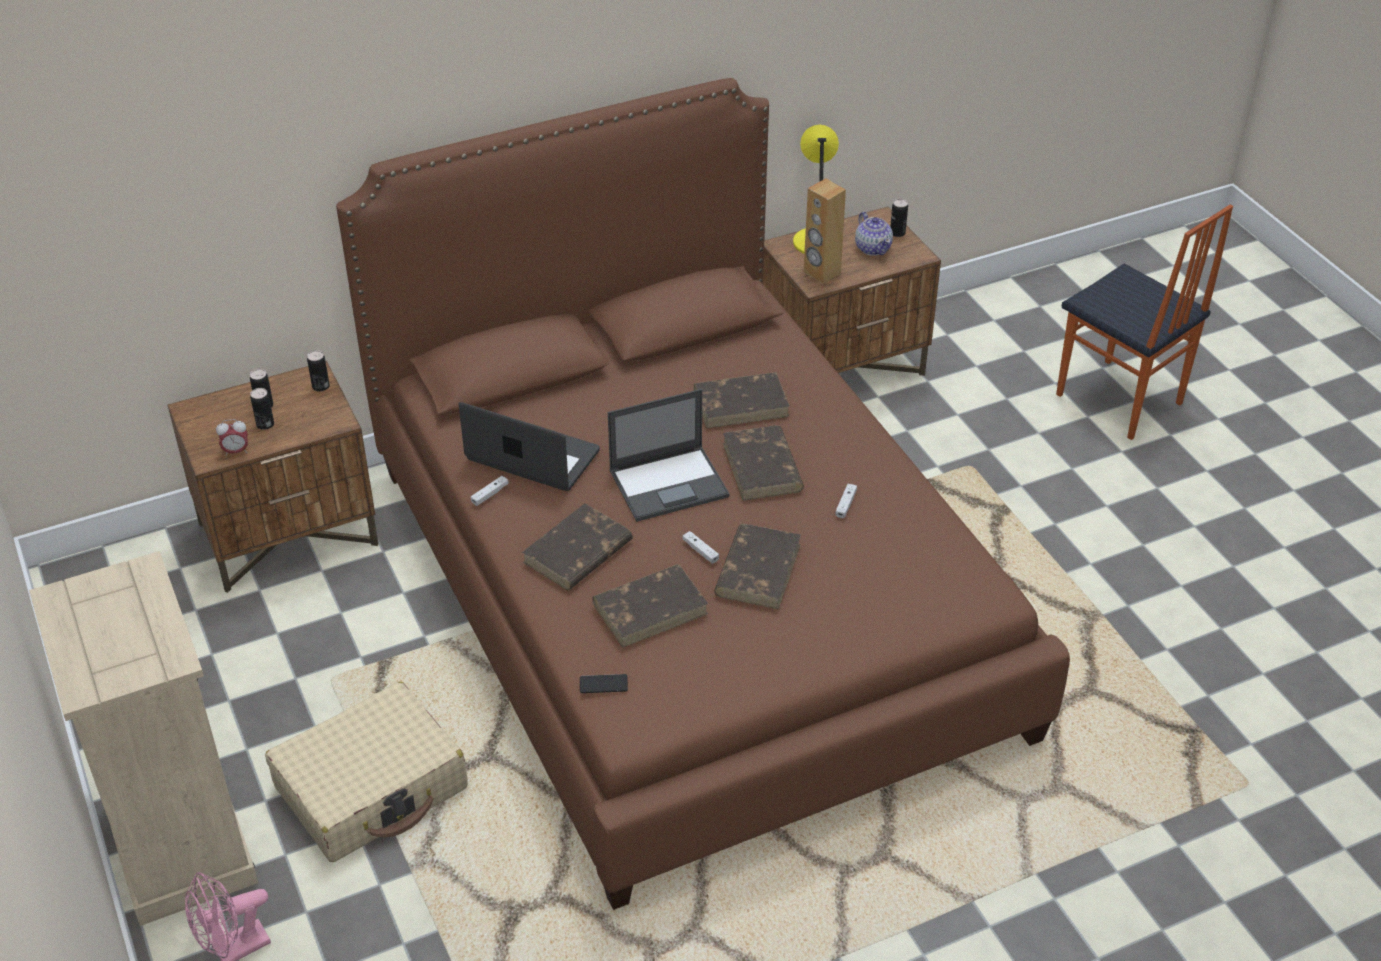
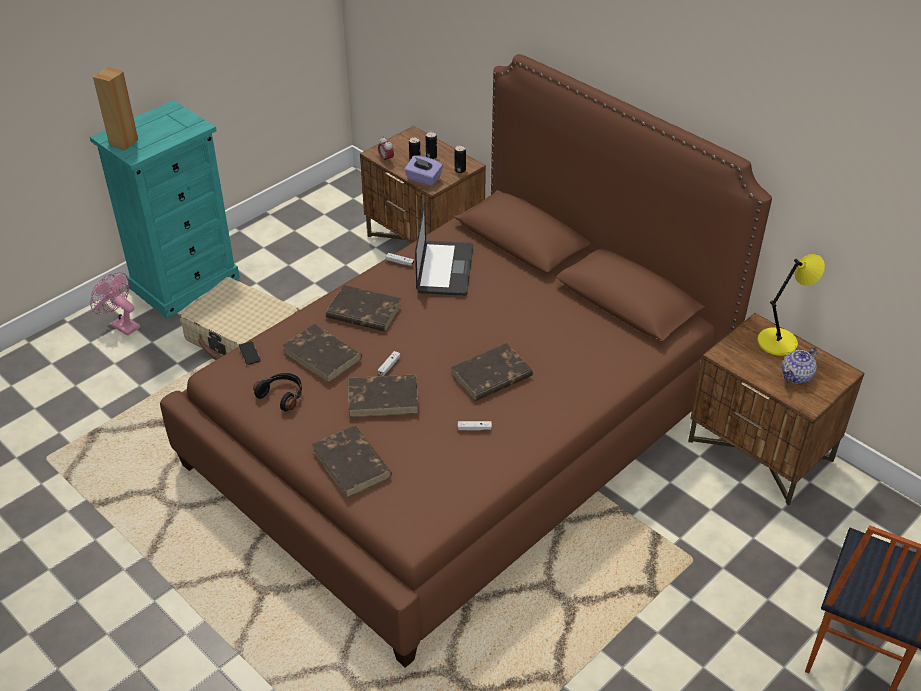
camera: 70 degrees right, 0 degrees up
(180, 843) = (185, 282): beige dresser -> turquoise dresser
(316, 426) = (423, 179): none -> purple tissue box
(670, 483) = (450, 335): laptop -> none
(706, 666) = (282, 395): none -> black headphones
(742, 403) = (556, 350): brown book -> brown book (352, 464)
(821, 273) = (740, 354): brown speaker -> brown speaker (123, 142)
(897, 233) = (830, 386): can -> none

